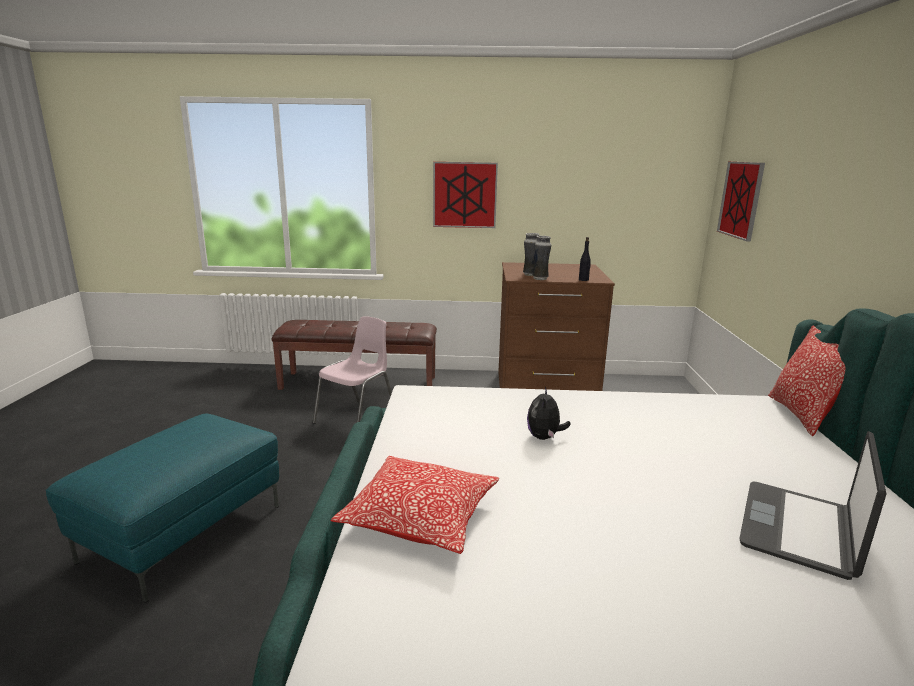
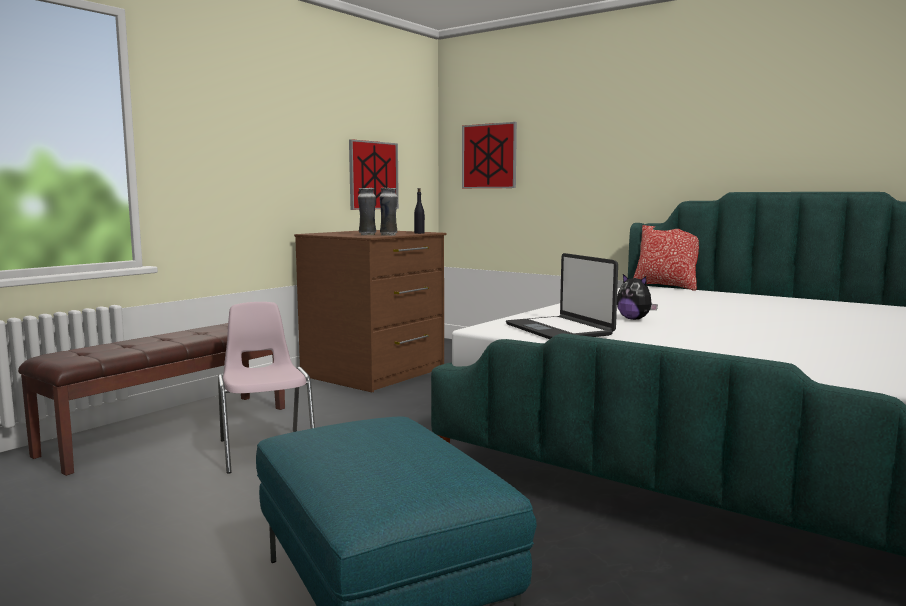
camera: 55 degrees left, 10 degrees down
(420, 518) = (735, 354): pillow -> none
(464, 195) = (246, 151): picture -> picture (373, 175)
(800, 530) = (801, 310): laptop -> laptop (559, 330)

